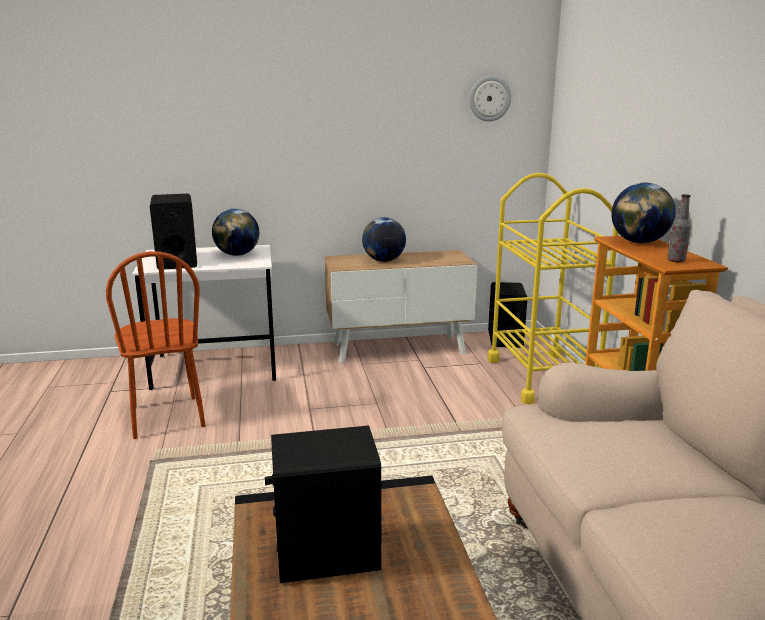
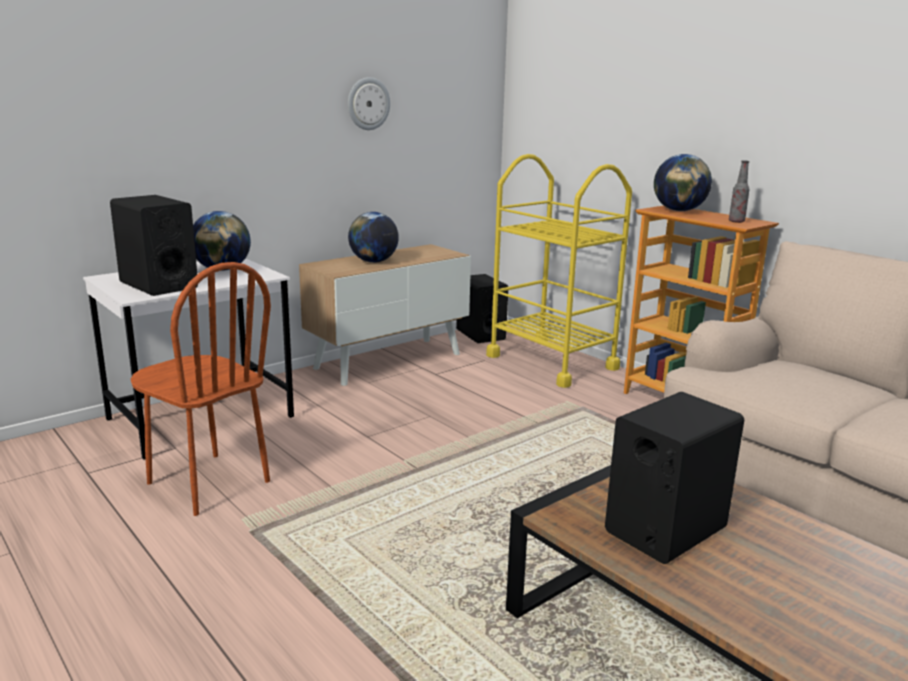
camera: 30 degrees left, 0 degrees up
(489, 98) = (452, 77): wall clock -> wall clock (368, 103)

